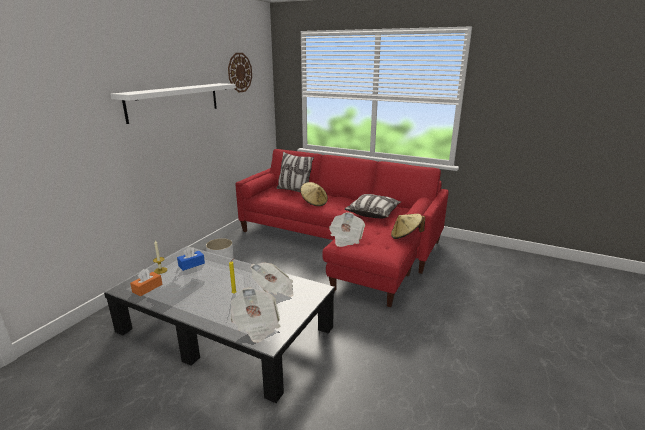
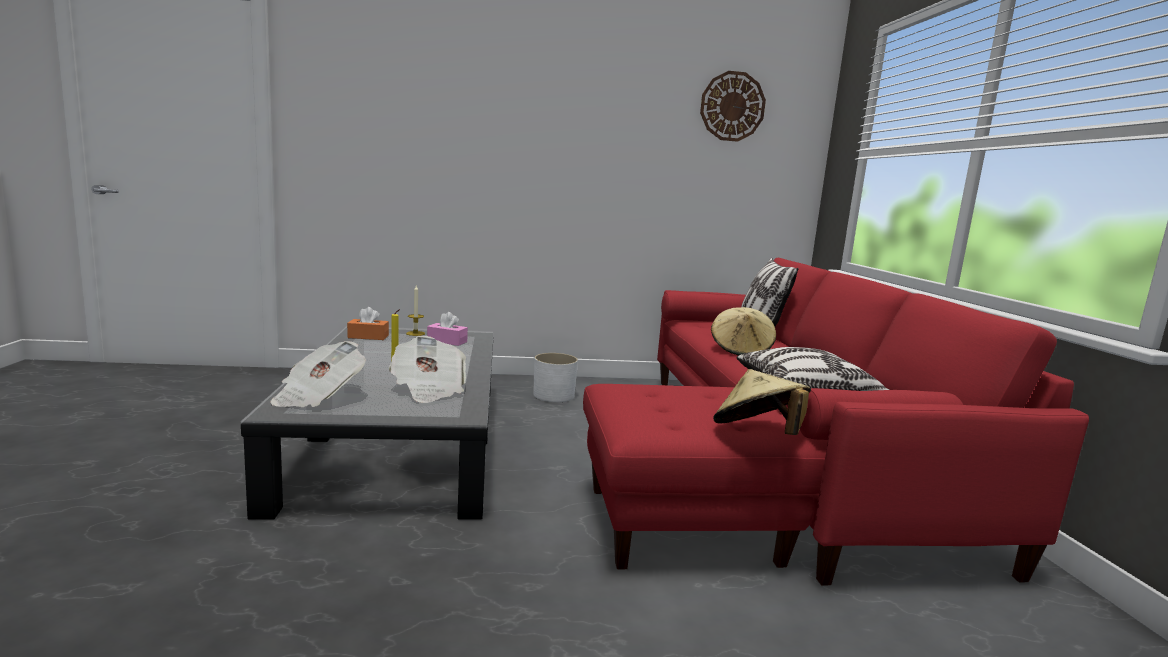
camera: 55 degrees right, 10 degrees down
(174, 101) = (573, 128): white shelf -> none
(191, 264) = (447, 341): blue tissue box -> pink tissue box
(346, 239) = (641, 388): newspaper -> none

